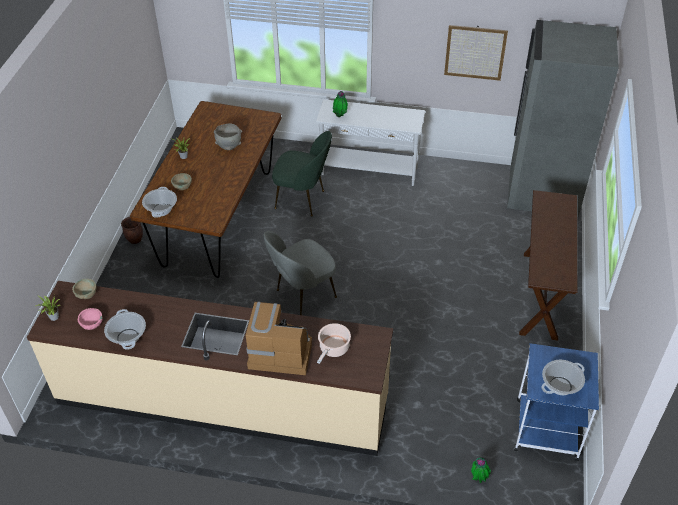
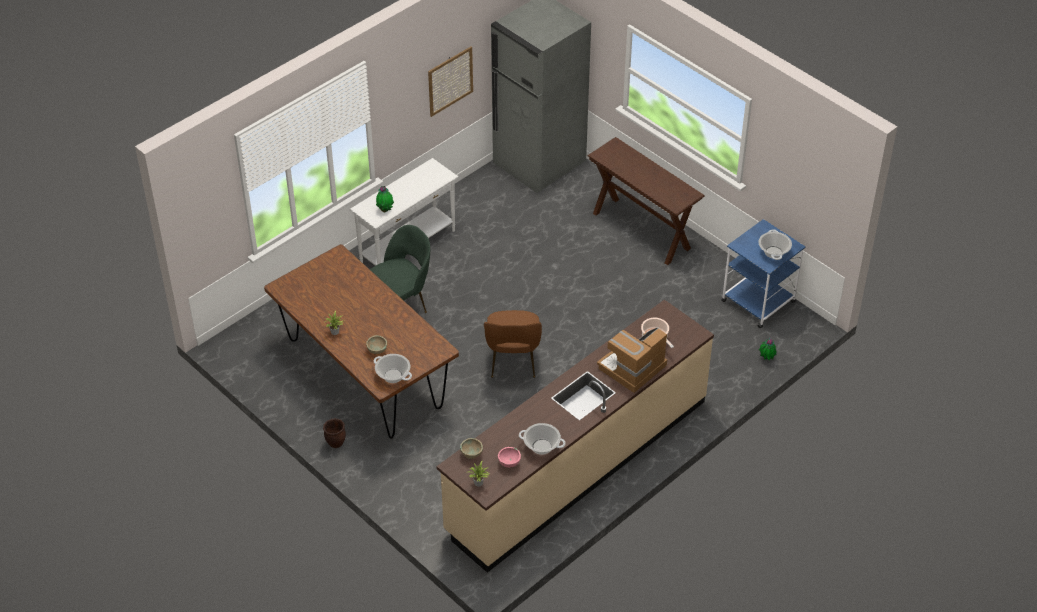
camera: 55 degrees left, 0 degrees up
(229, 146) = (352, 297): grey bowl -> none
(302, 296) = (513, 365): grey chair -> brown chair

